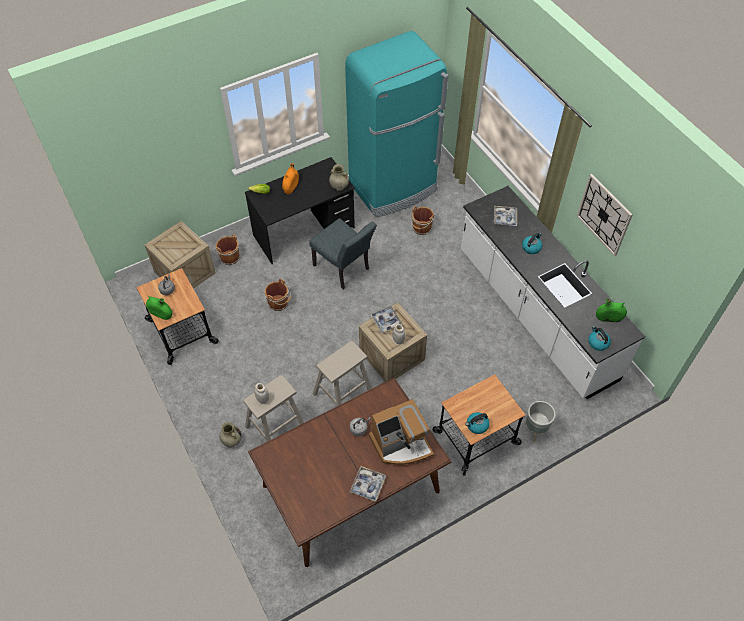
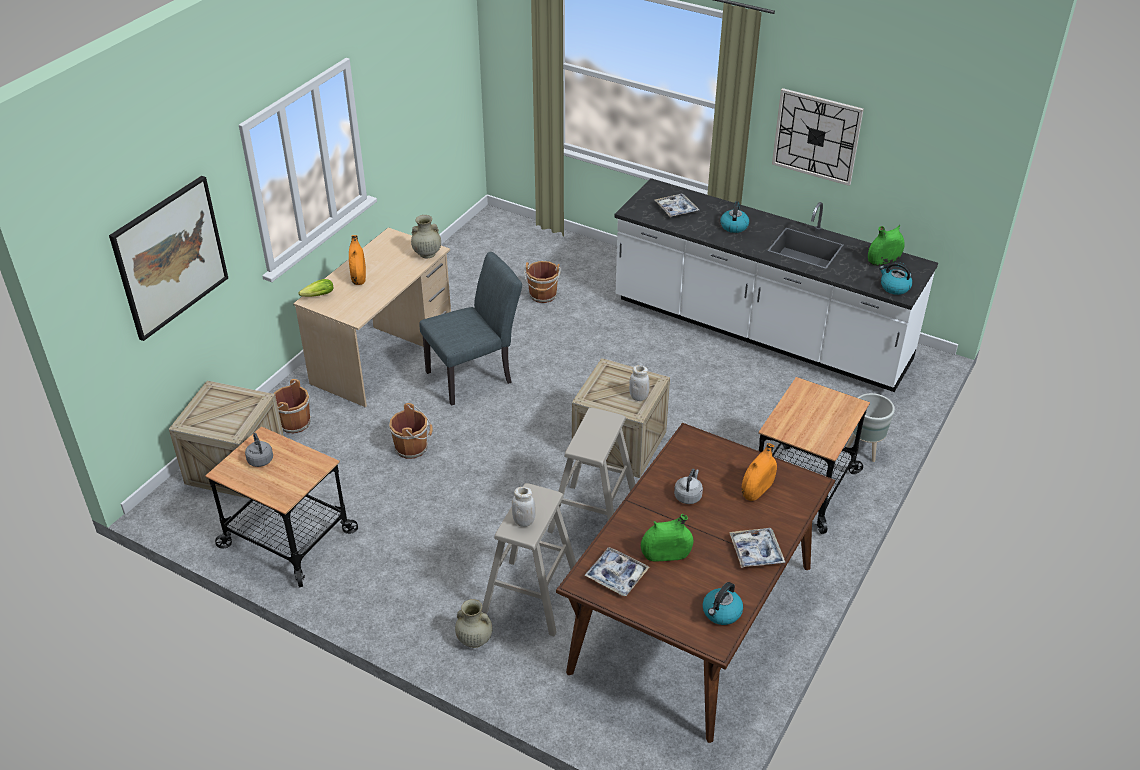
camera: 30 degrees left, 15 degrees down
(158, 155) = (170, 257): none -> picture
(161, 313) = (273, 492): green vase -> green vase (666, 554)
(304, 231) = (383, 354): black desk -> beige desk
(344, 269) = (475, 375): grey chair -> grey chair turned 45 degrees counterclockwise
(386, 321) = (604, 383): tray -> tray (616, 575)
(393, 188) = (470, 266): turquoise fridge -> none
(401, 444) = (757, 489): coffee machine -> orange vase
(477, 425) = (824, 437): kettle -> kettle (721, 613)

